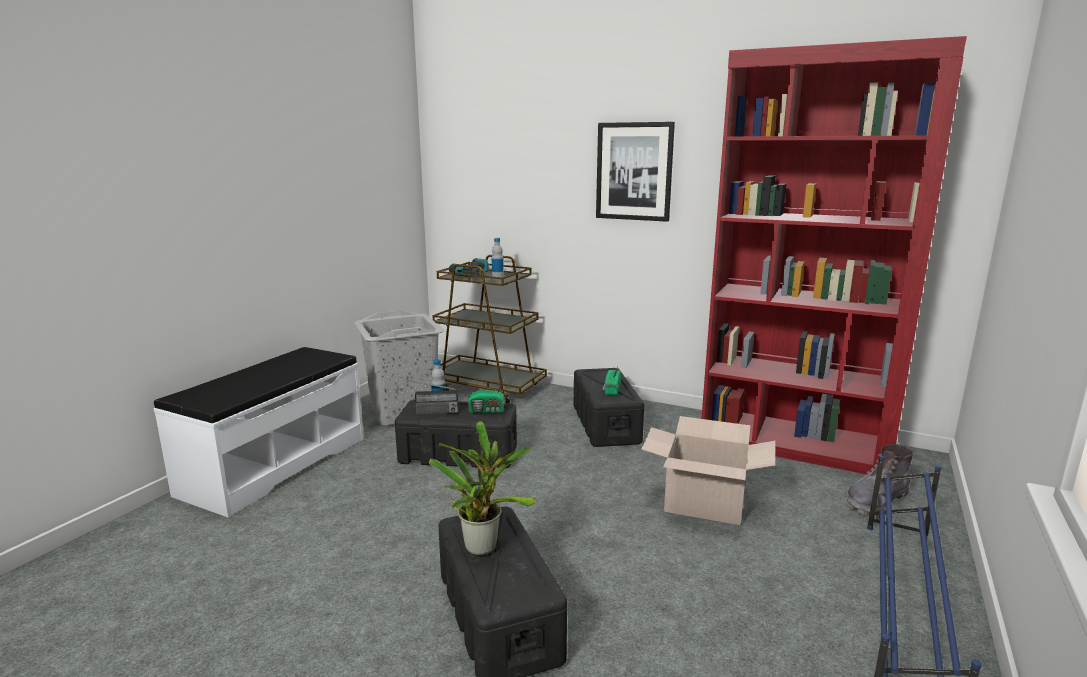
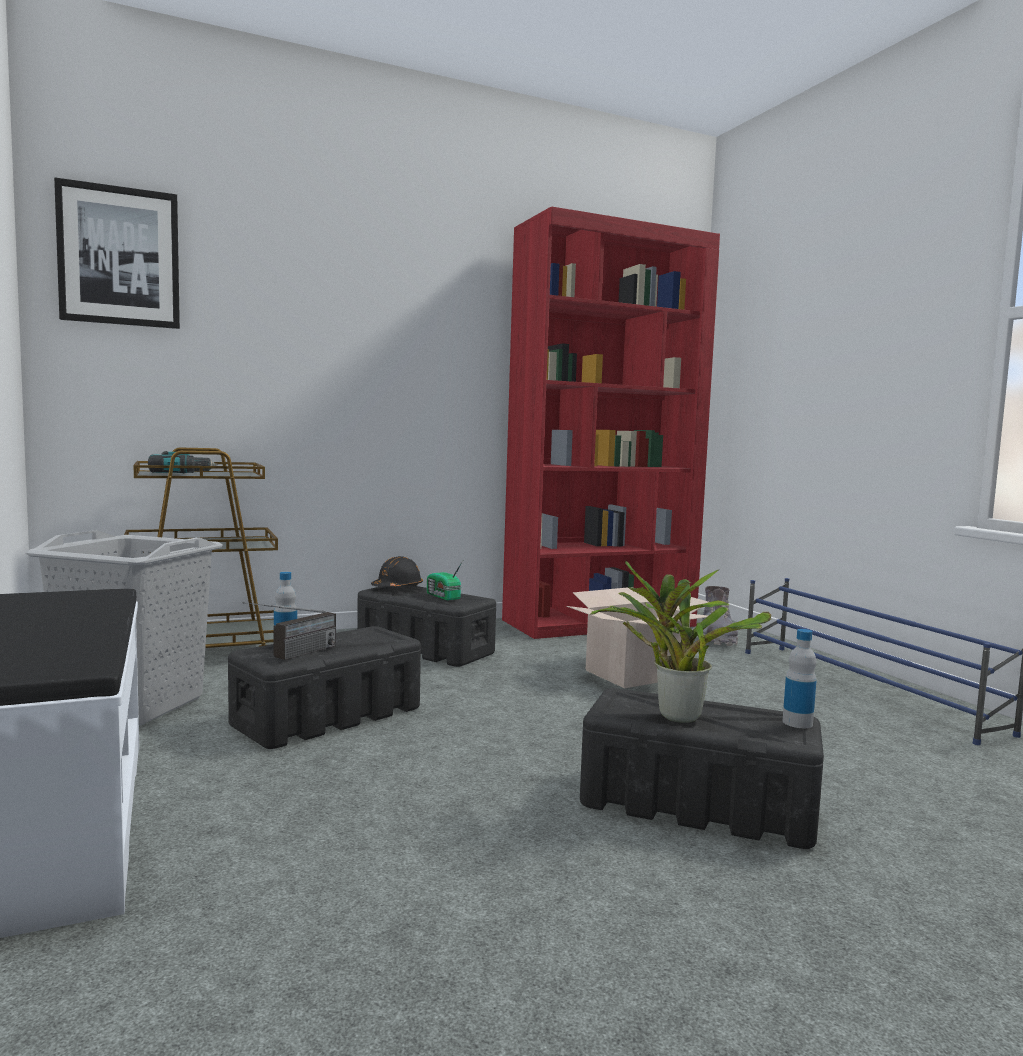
camera: 50 degrees left, 10 degrees down
(487, 410) = (366, 636): radio -> none
(497, 276) = (224, 473): bottle -> bottle (797, 723)
(603, 373) = (397, 588): none -> black hard hat
(634, 171) = (394, 336): picture -> picture (119, 256)

